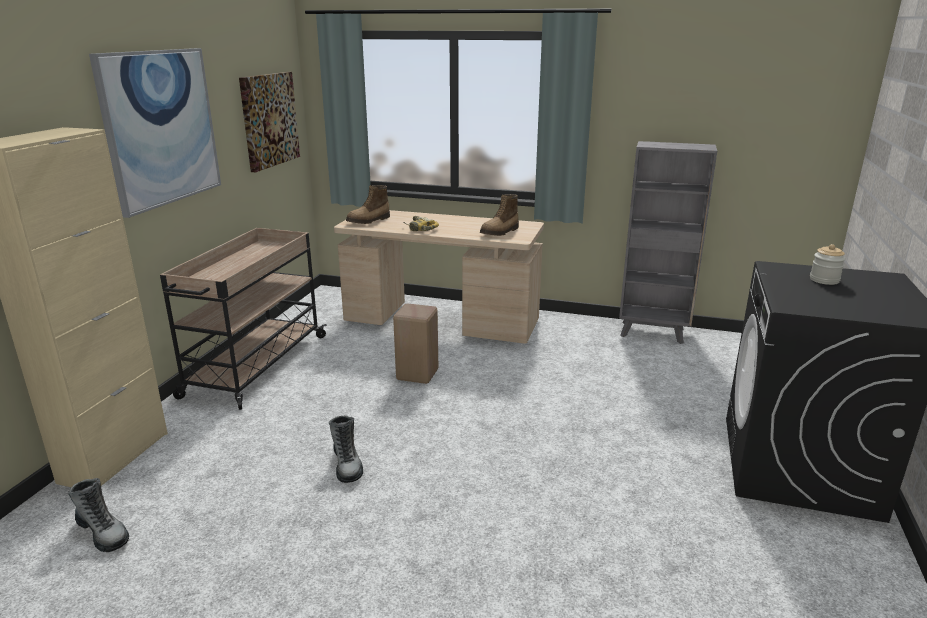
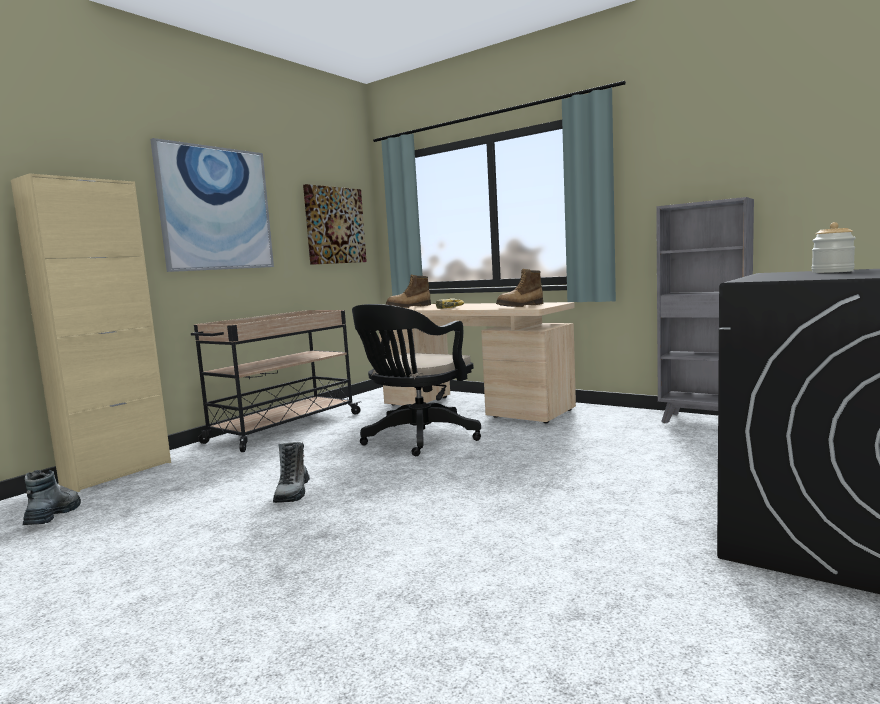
camera: 20 degrees right, 15 degrees down
(103, 533) = (53, 516): boot -> boot turned 150 degrees counterclockwise
(416, 375) = (417, 439): beige stool -> black office chair

